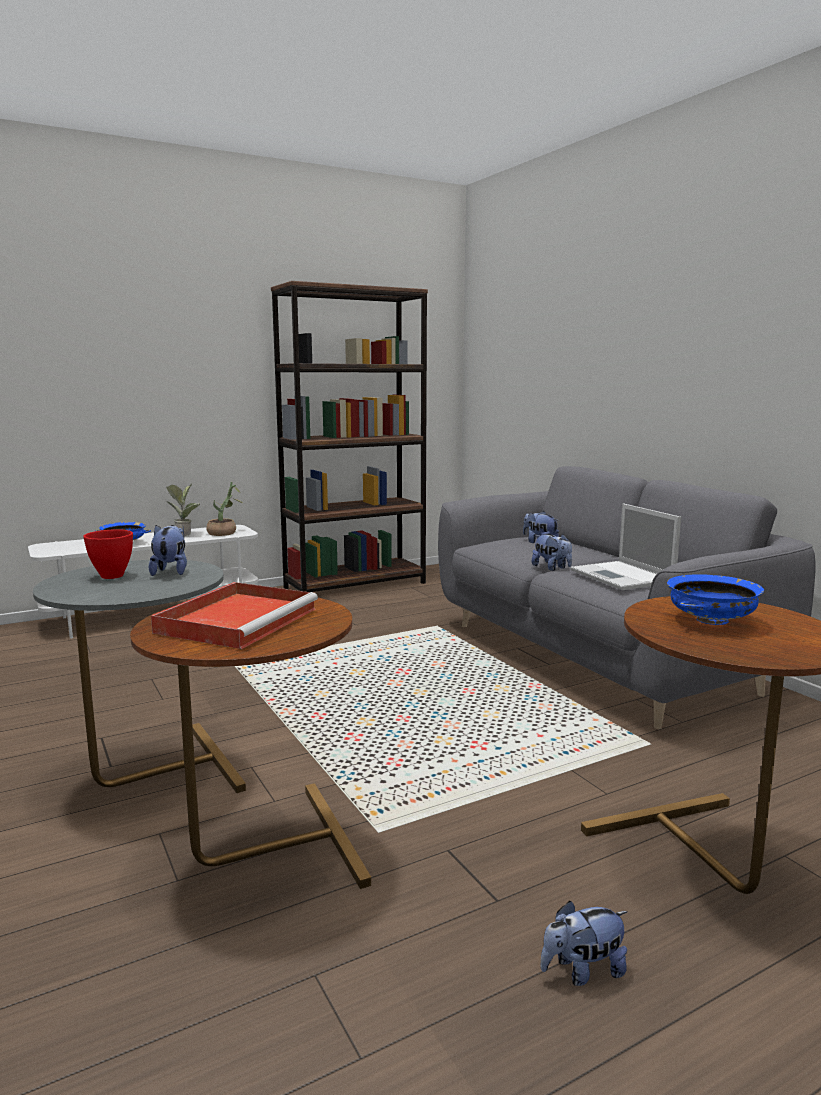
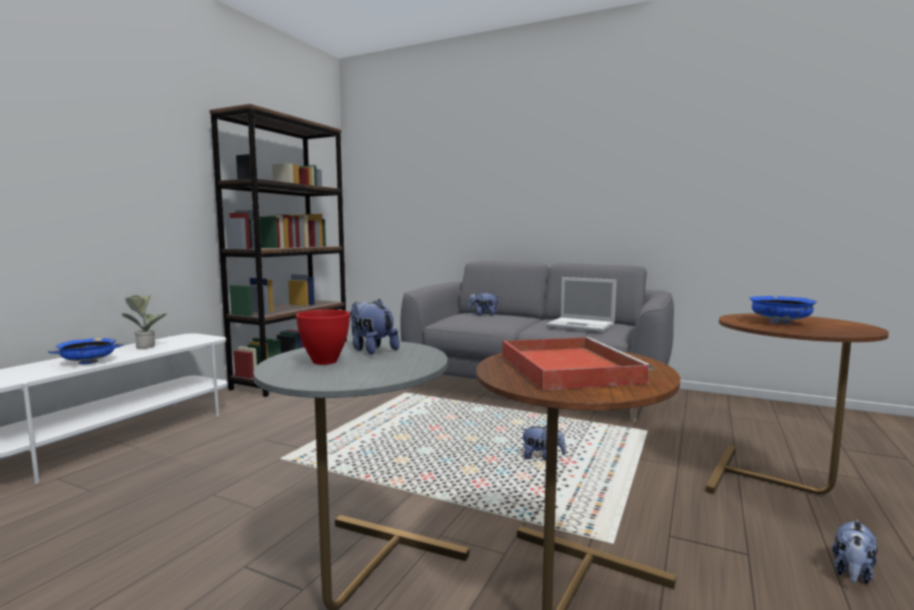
camera: 35 degrees left, 5 degrees down
(225, 533) = (191, 340): potted plant -> none
(552, 568) = (524, 327): plush toy -> plush toy (542, 457)

